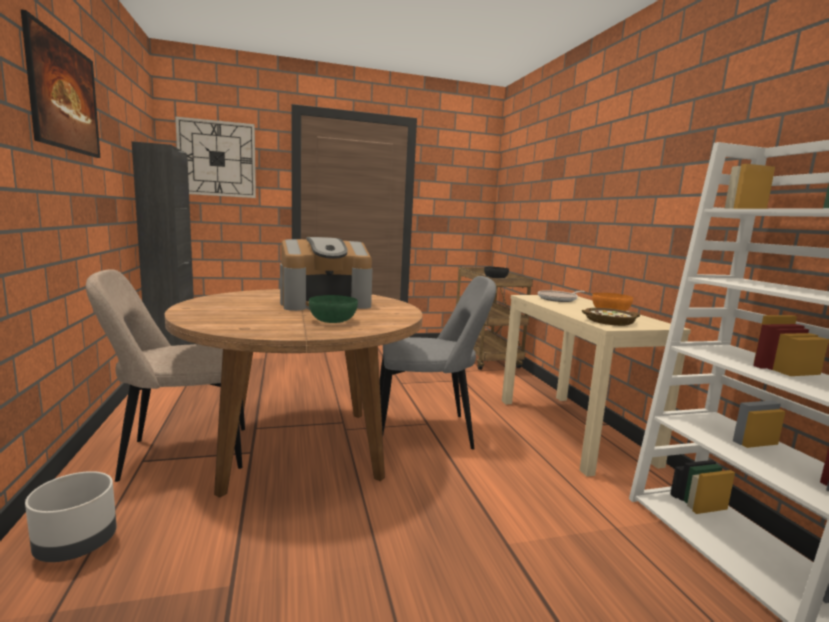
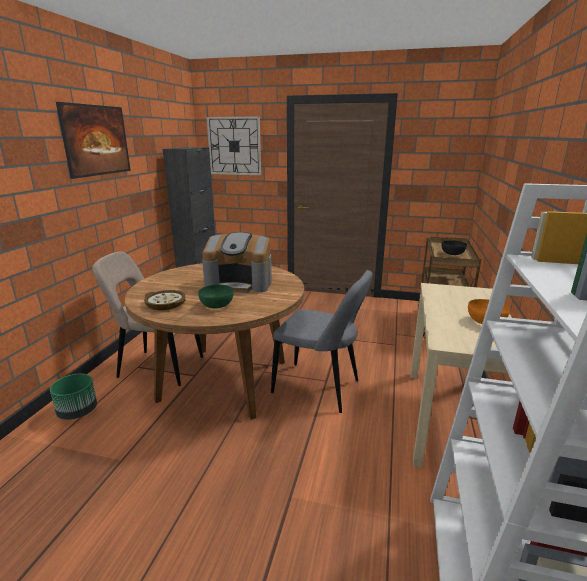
camera: 30 degrees right, 10 degrees up
(77, 546) = (78, 412): grey planter -> green planter
(559, 299) = (462, 294): frying pan -> none
(609, 321) = (457, 336): bowl -> bowl (165, 304)

